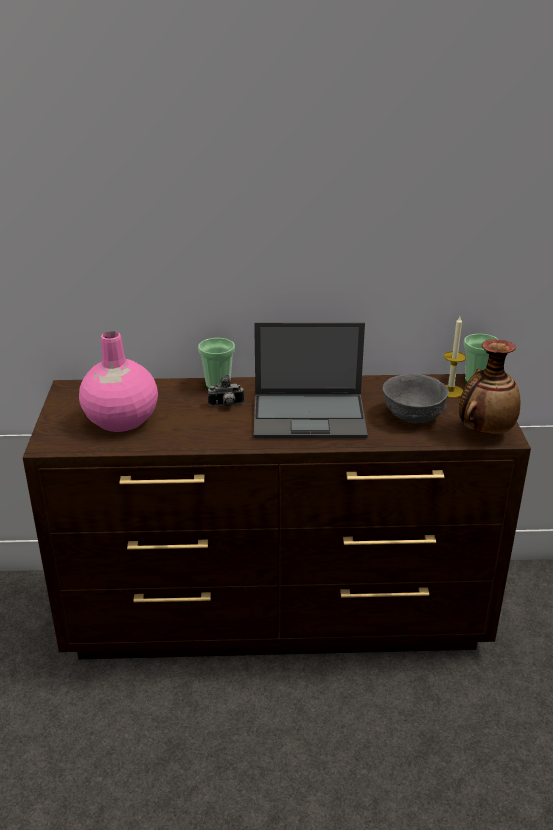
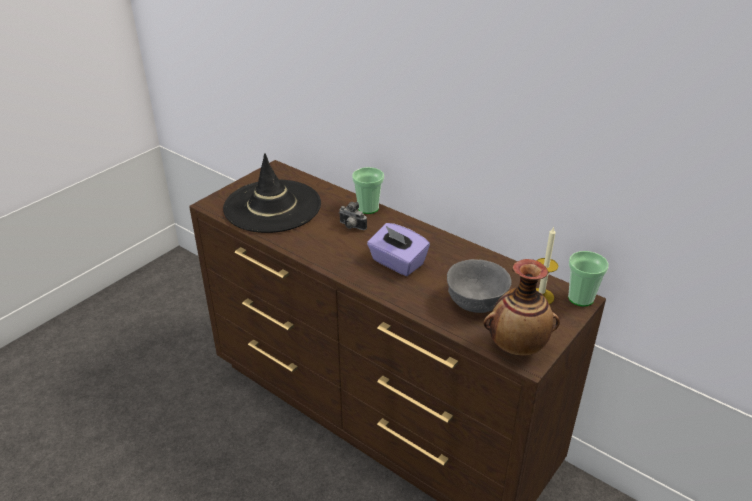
camera: 40 degrees right, 5 degrees up
(120, 420) = (272, 206): pink vase -> black hat
(310, 416) = (397, 263): laptop -> purple tissue box

